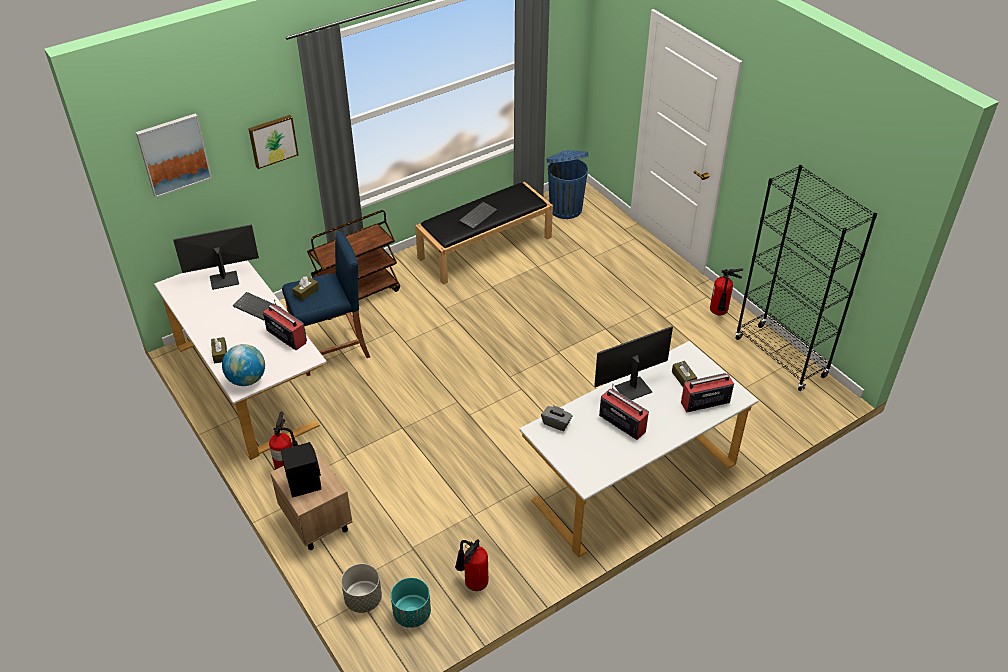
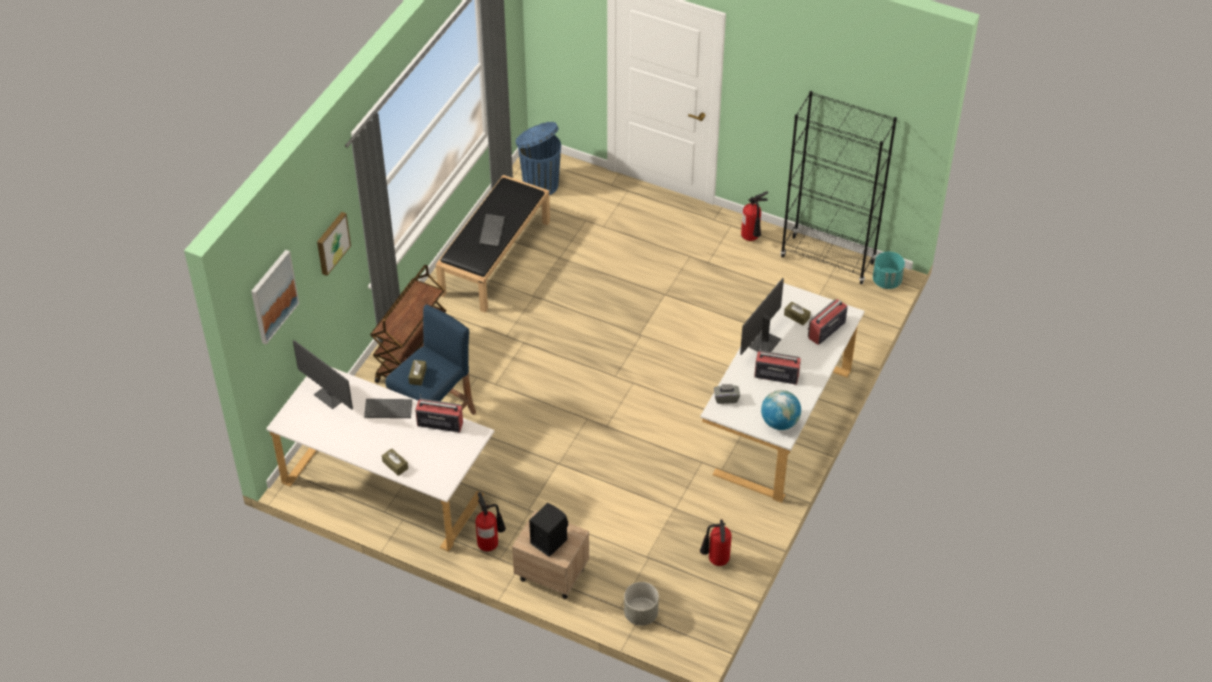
camera: 30 degrees left, 5 degrees up
(224, 279) = (330, 396): monitor -> monitor turned 90 degrees counterclockwise
(247, 379) = (441, 476): globe -> globe (779, 422)
(412, 613) = (687, 605): turquoise planter -> turquoise planter (886, 281)

